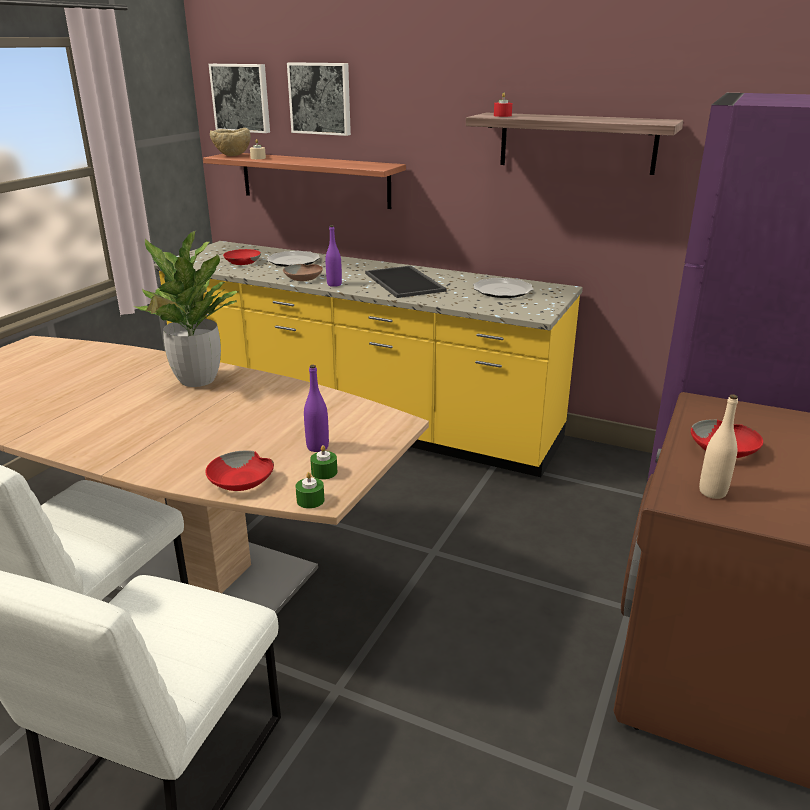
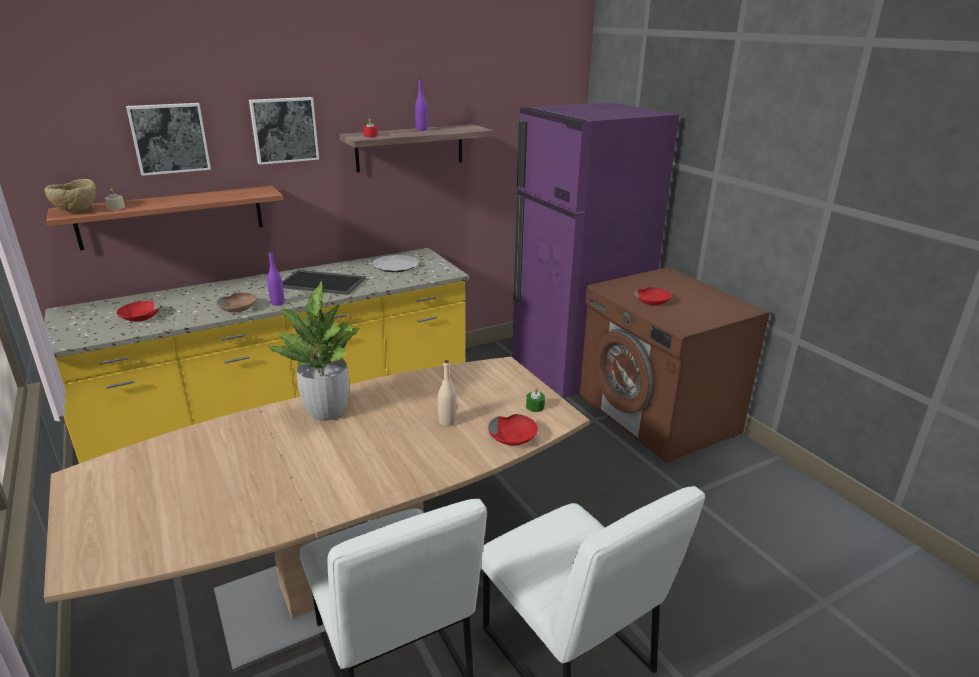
camera: 55 degrees left, 0 degrees up
(241, 98) = (58, 147): picture -> picture (284, 130)
(293, 261) = (187, 299): plate -> none
(310, 500) = (563, 421): green candle -> none
(317, 447) = (500, 399): purple bottle -> purple bottle (421, 129)
(712, 492) = (684, 319): beige bottle -> beige bottle (447, 422)

